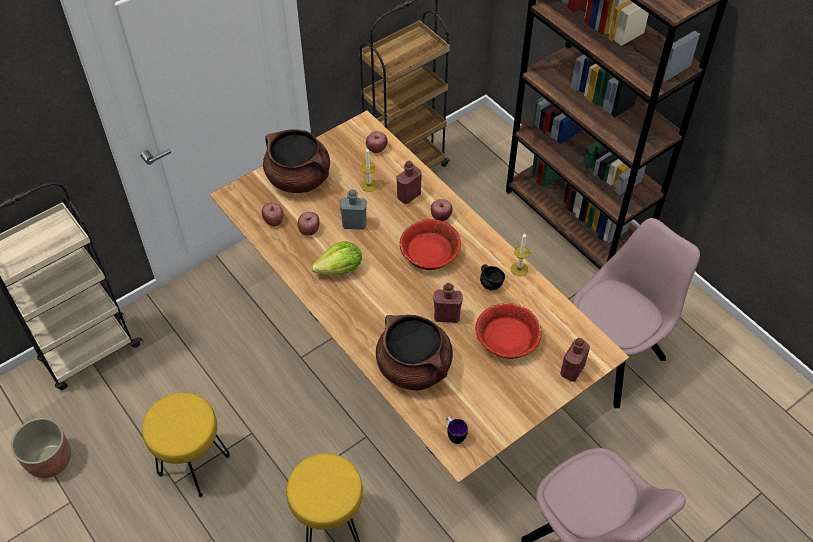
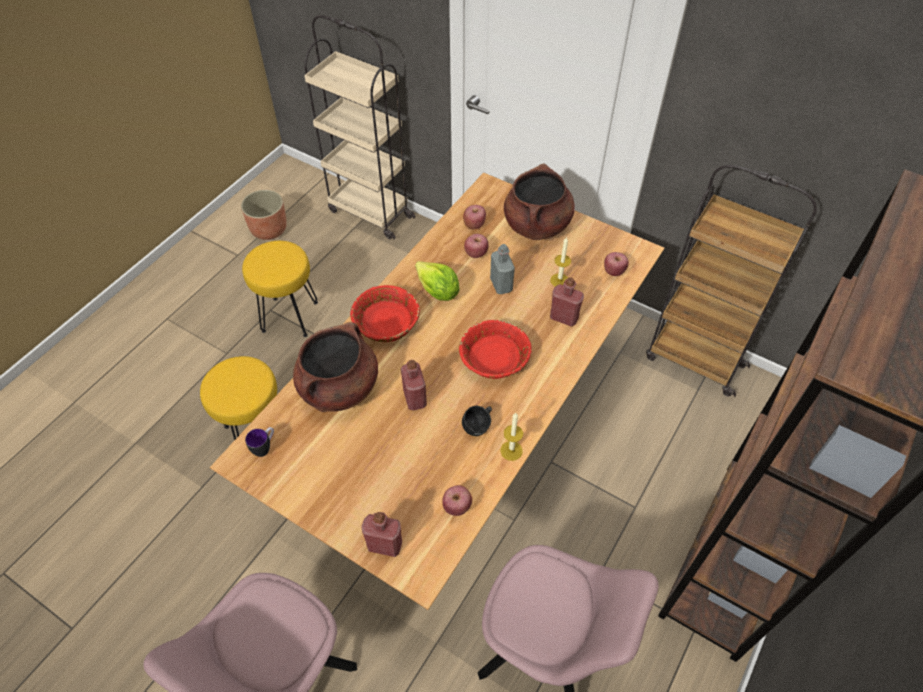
camera: 70 degrees right, 0 degrees up
(441, 216) = (550, 354): apple -> apple (457, 507)
(507, 339) = (406, 464): red bowl -> red bowl (386, 323)

